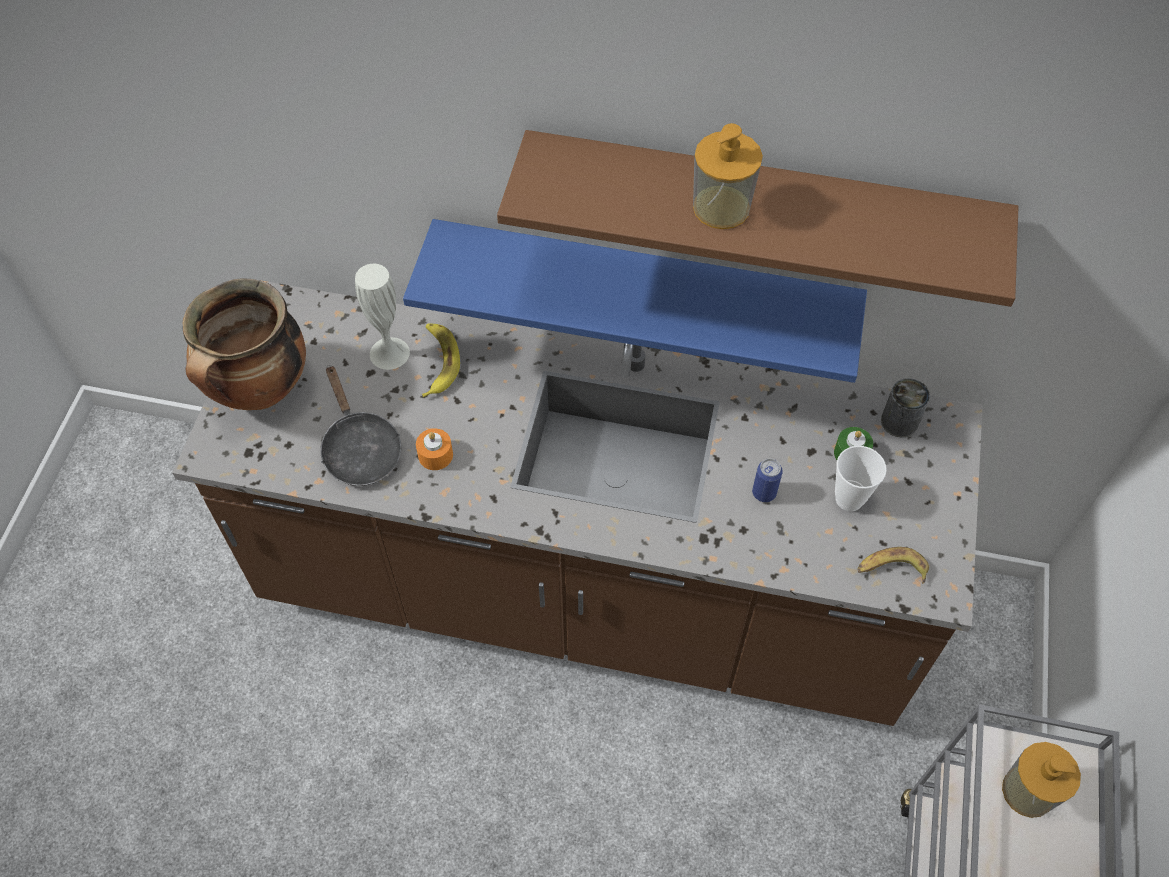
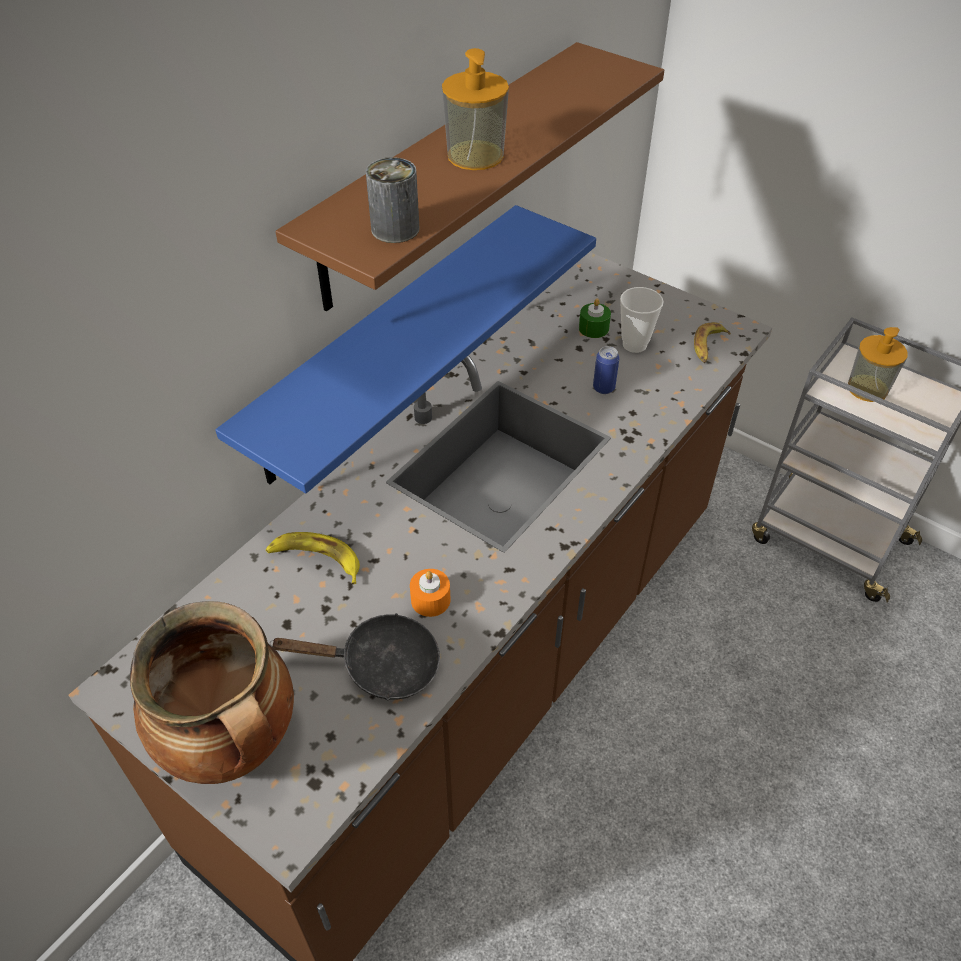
camera: 65 degrees left, 10 degrees down
(389, 353) = (274, 598): white vase -> none
(899, 421) = (579, 294): can -> can (395, 229)

